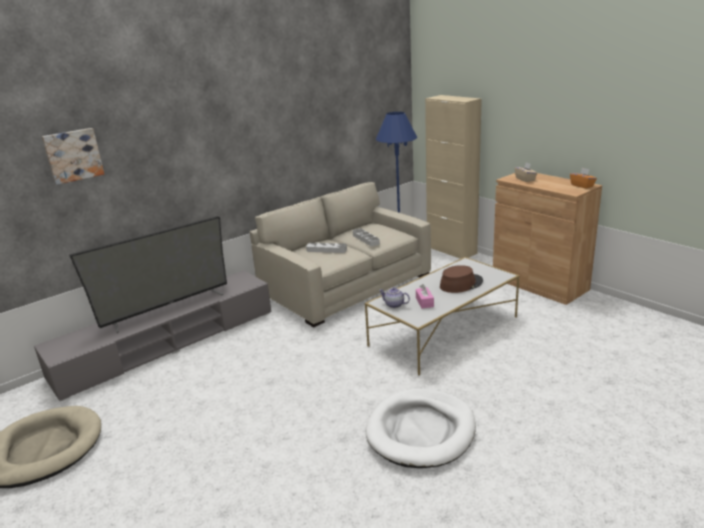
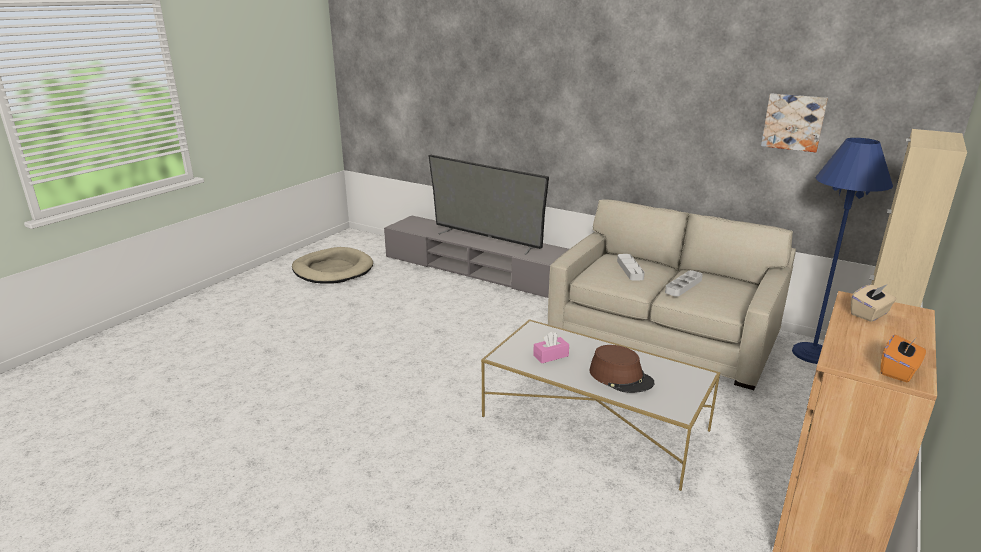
camera: 70 degrees right, 0 degrees up
(73, 155) = (466, 77): picture -> picture (793, 122)
(394, 305) = (532, 337): teapot -> none
(421, 431) = (378, 431): white dog bed -> none

